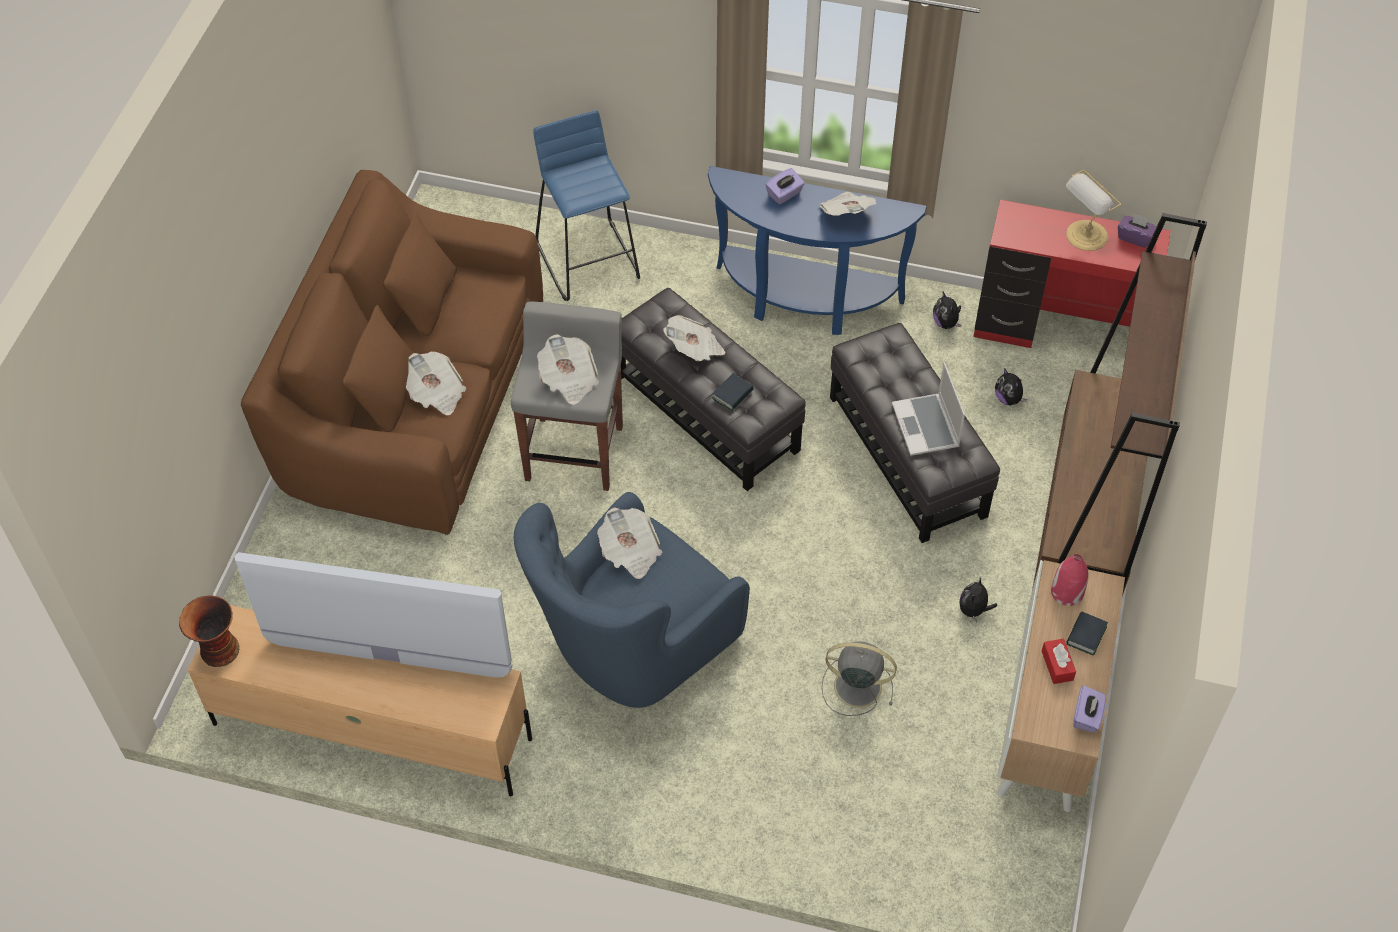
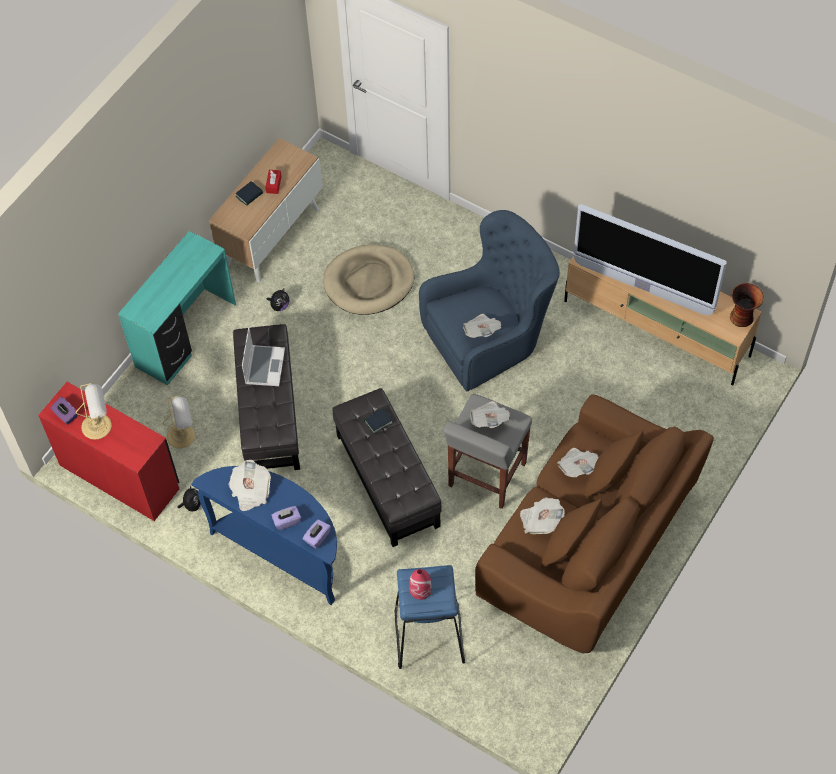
camera: 160 degrees left, 5 degrees up
(694, 349) = (390, 462): newspaper -> newspaper (540, 521)
(855, 686) = (369, 282): grey fan -> beige dog bed
(1008, 399) = (182, 435): plush toy -> table lamp
(1066, 592) = (246, 220): red vase -> red vase (420, 589)
(1084, 530) = (187, 335): brown bookcase -> turquoise desk
(1087, 716) = (273, 157): purple tissue box -> purple tissue box (317, 537)

